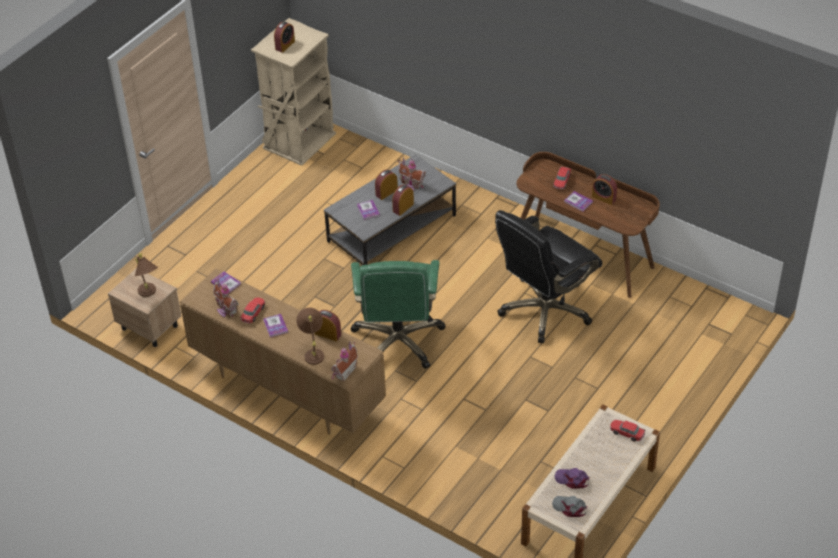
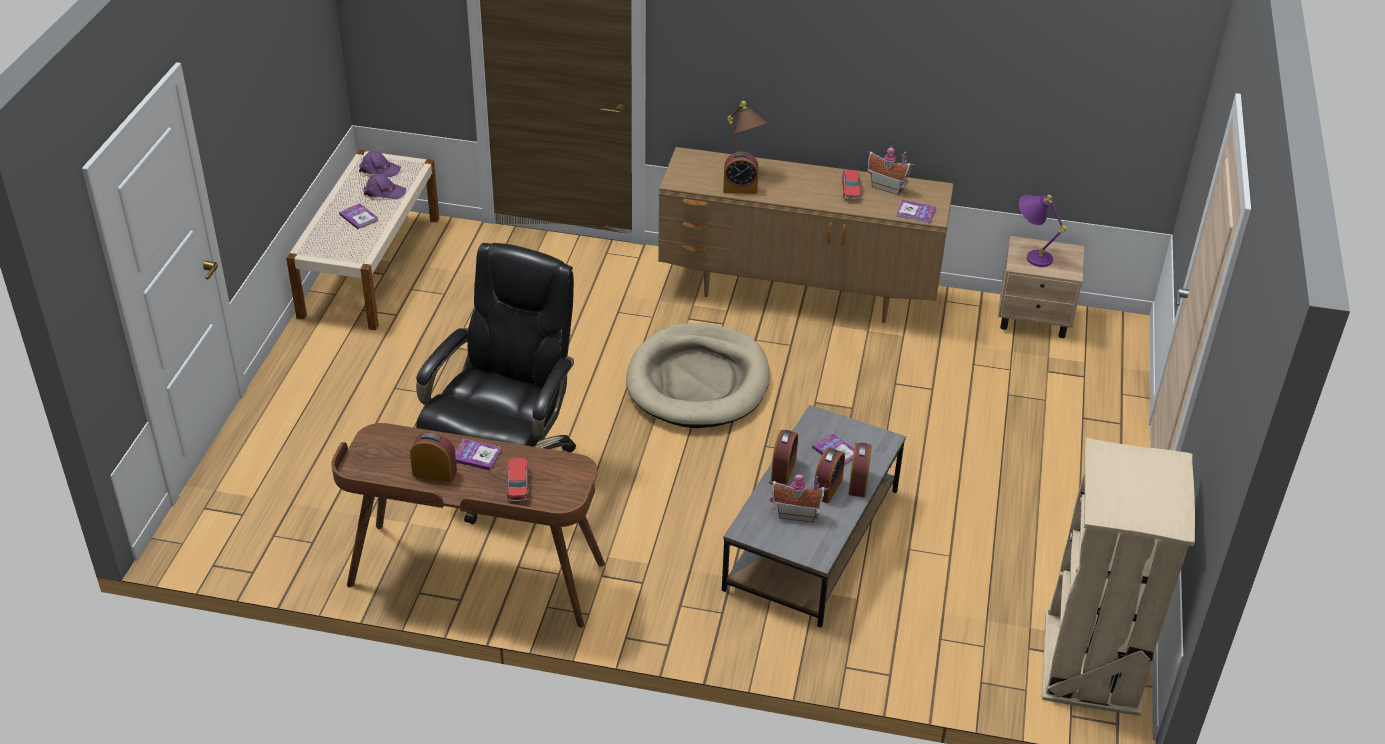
camera: 155 degrees right, 5 degrees down
(149, 294) = (1031, 255): brown table lamp -> purple table lamp
(275, 326) = (811, 183): book -> book (358, 217)
(285, 45) = (1139, 476): alarm clock -> alarm clock (858, 482)
(343, 372) = (692, 158): toy house -> none
(398, 340) = (698, 381): green office chair -> beige dog bed
(570, 507) = (379, 169): grey cap -> purple cap
(627, 433) = (328, 246): toy car -> none

